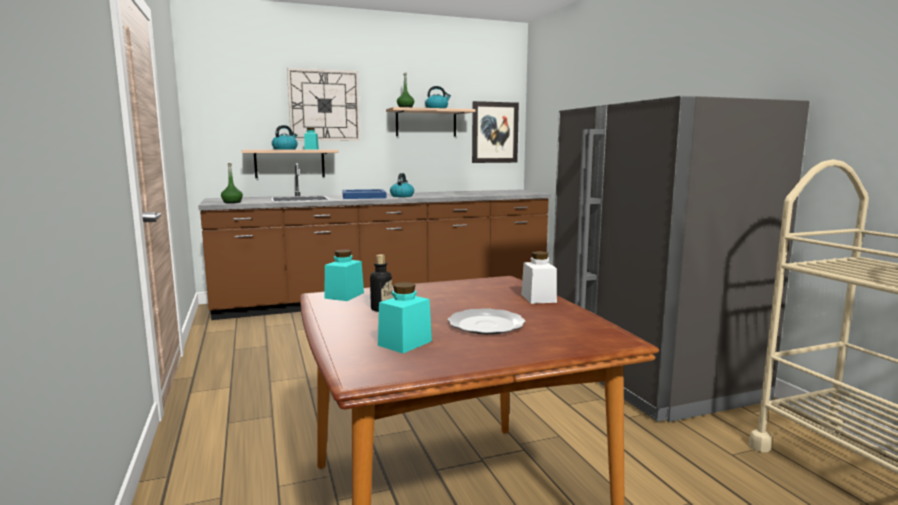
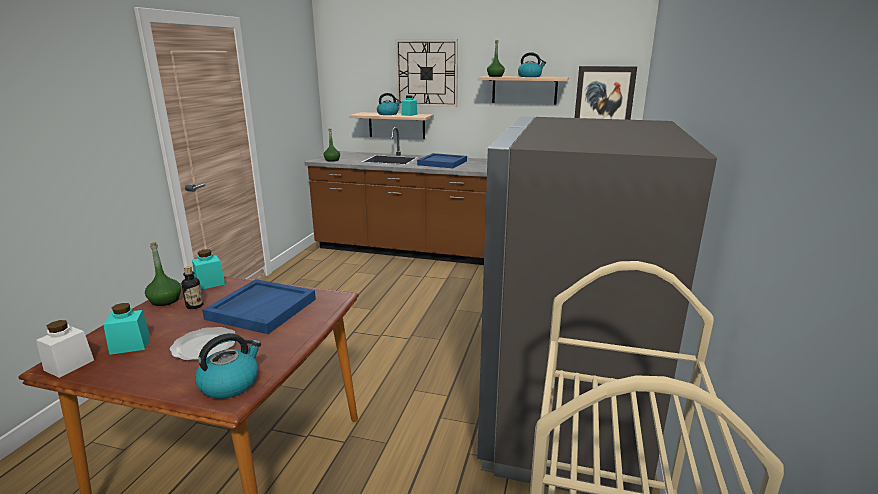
camera: 35 degrees right, 10 degrees up
(332, 313) = (165, 300): none -> green bottle
(402, 196) = (475, 166): kettle -> kettle (230, 383)
(458, 297) = (261, 308): none -> blue tray
(538, 298) = (302, 329): white jar -> white jar (69, 365)

